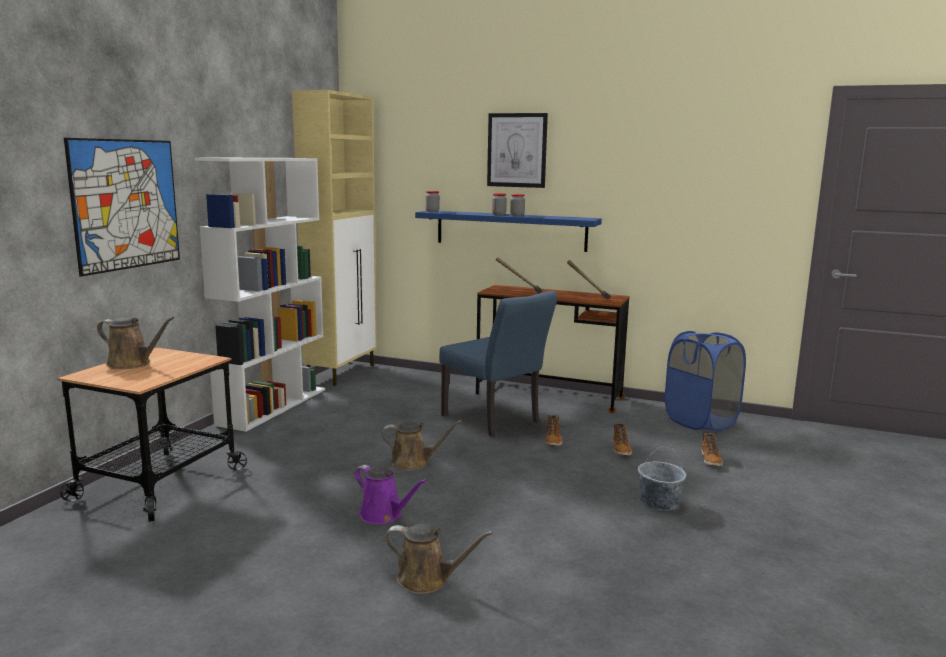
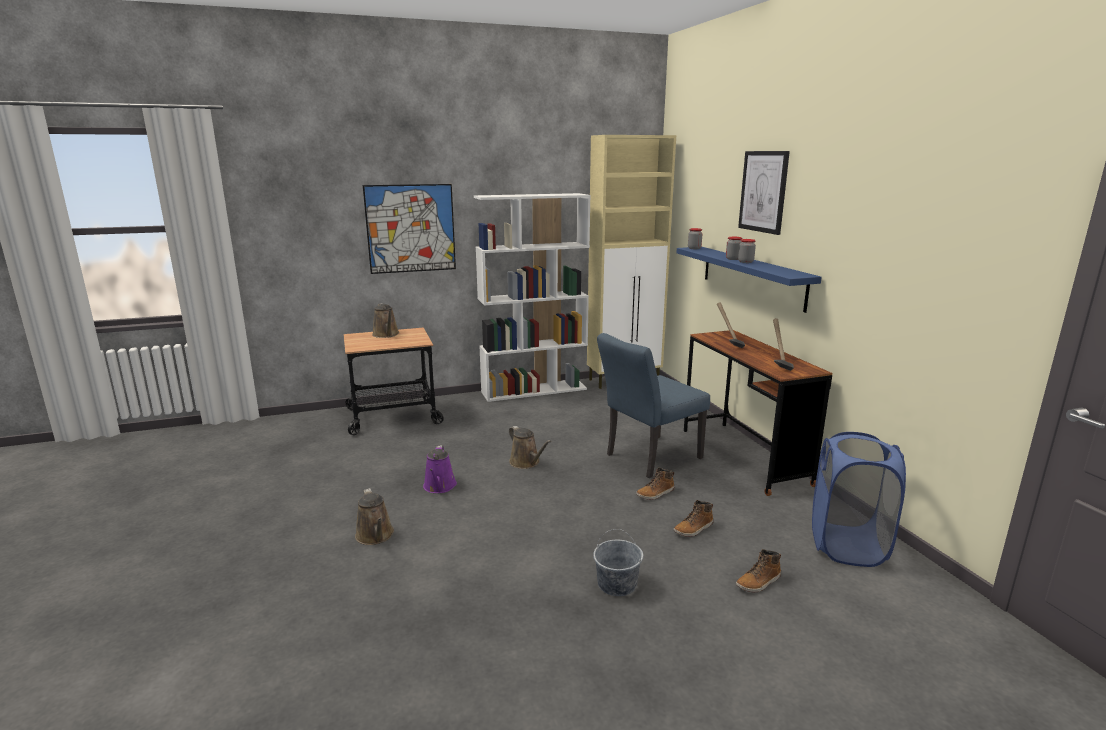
camera: 50 degrees right, 5 degrees up
(495, 421) = (648, 458): blue chair -> blue chair turned 45 degrees clockwise

